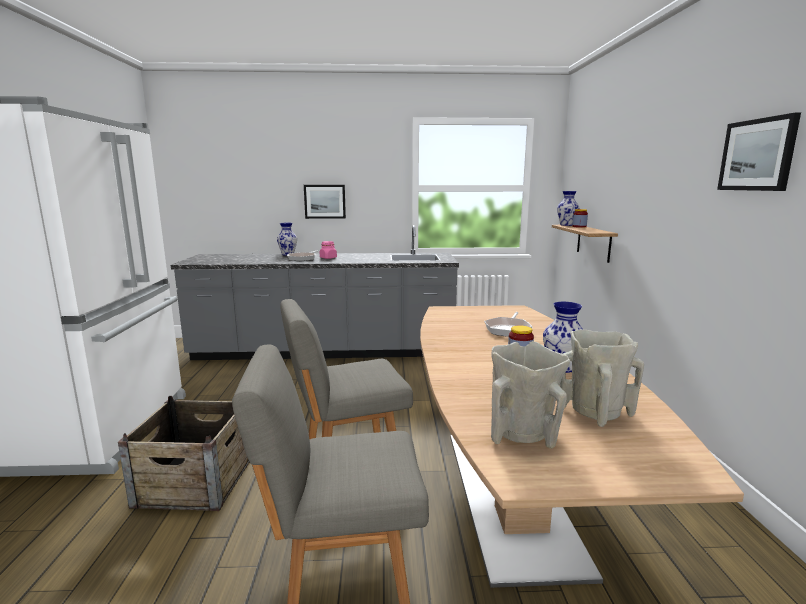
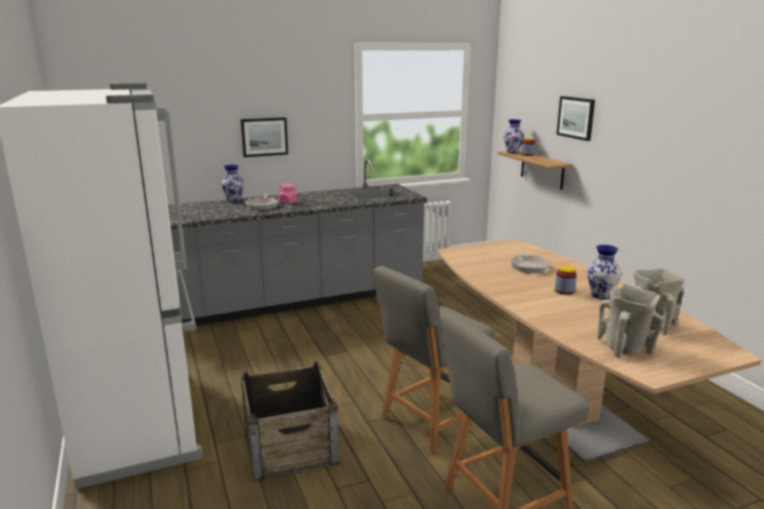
camera: 20 degrees left, 5 degrees up
(757, 155) = (707, 120): picture -> picture (576, 118)

